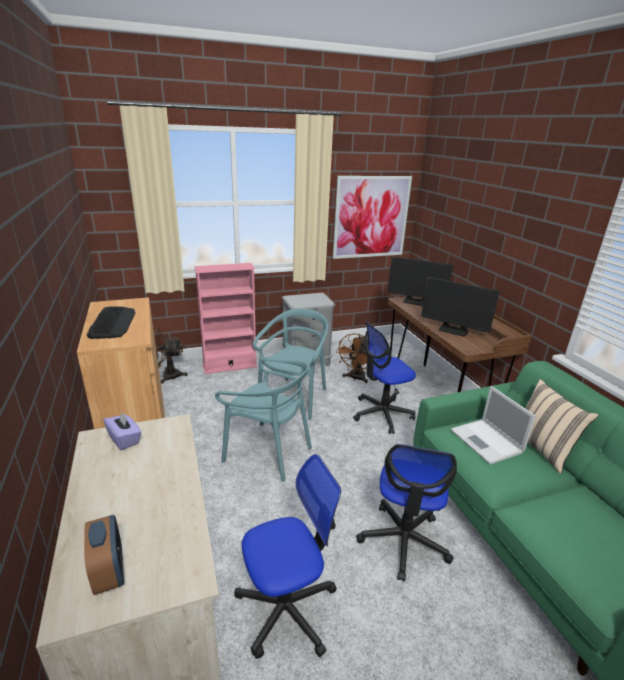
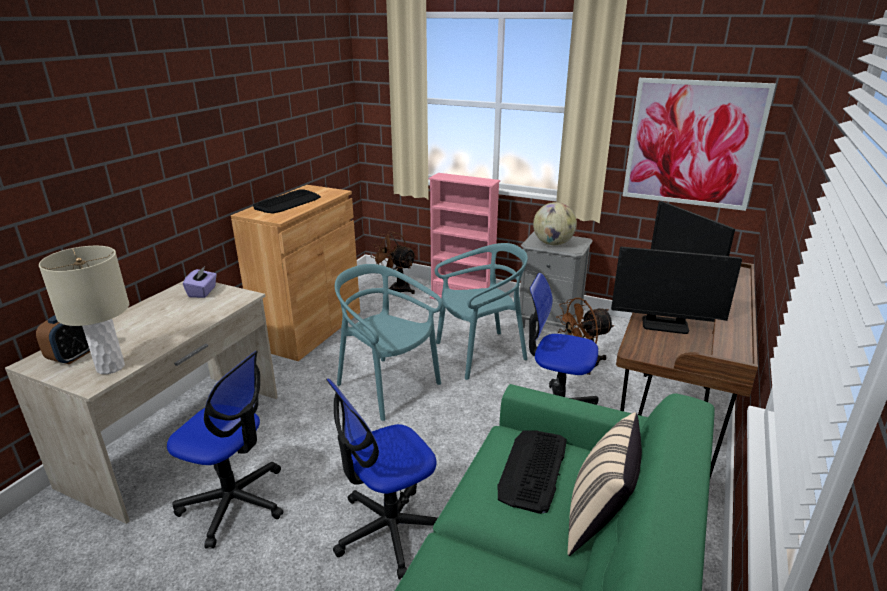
camera: 45 degrees right, 0 degrees up
(178, 554) = (110, 367): none -> beige table lamp
(268, 452) = (387, 387): turquoise chair -> turquoise chair turned 150 degrees clockwise
(309, 302) = (553, 244): none -> globe
(453, 330) = (665, 325): monitor -> monitor turned 60 degrees counterclockwise
(487, 442) = (533, 469): laptop -> keyboard

